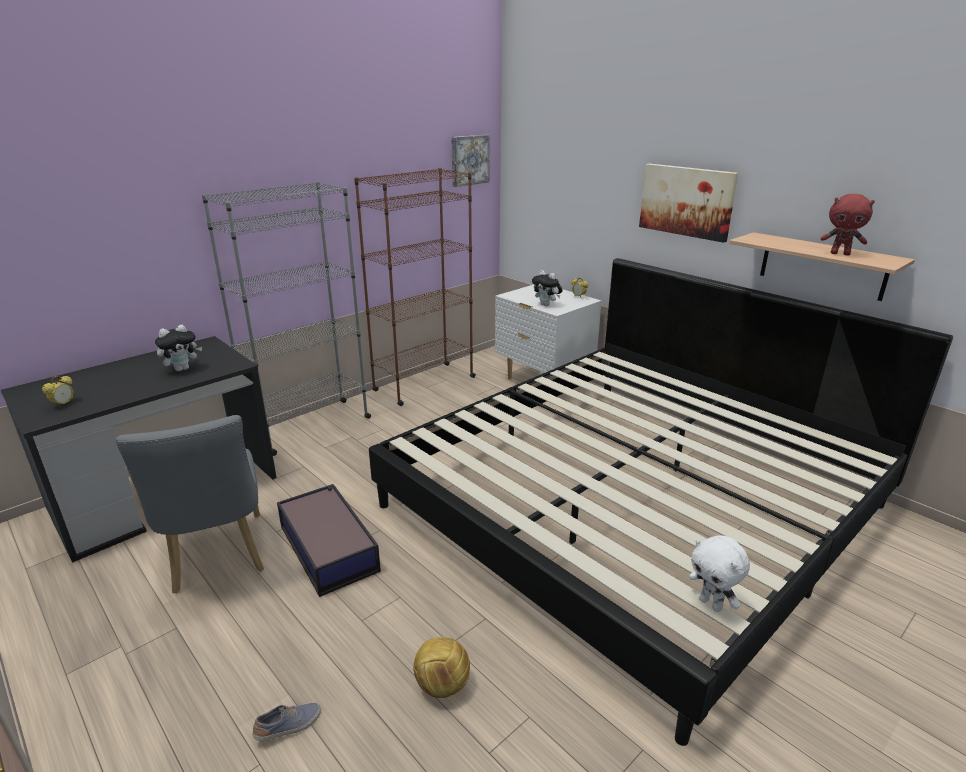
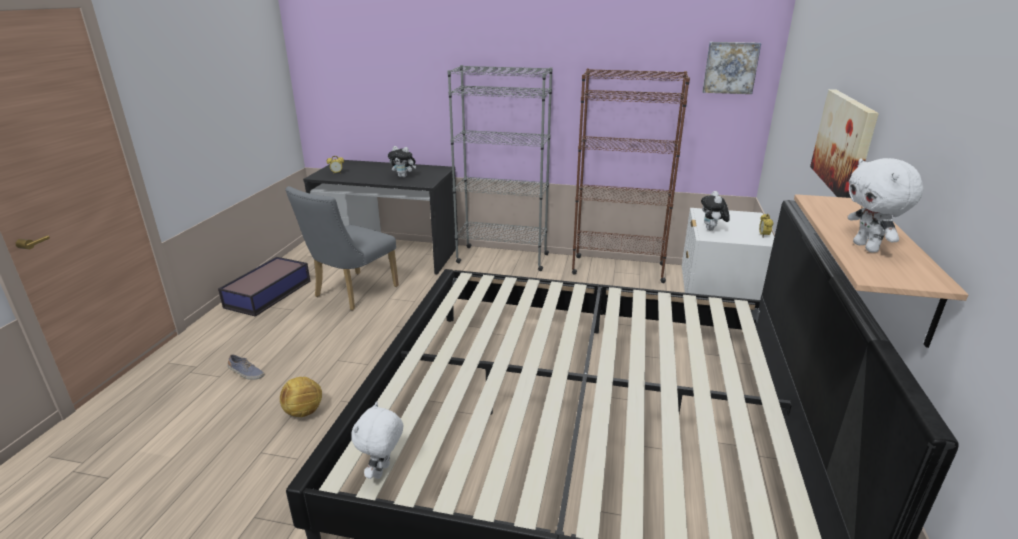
camera: 55 degrees right, 0 degrees up
(328, 547) = (391, 320): storage box -> storage box (269, 293)
(840, 254) = (867, 247): red plush toy -> white plush toy

